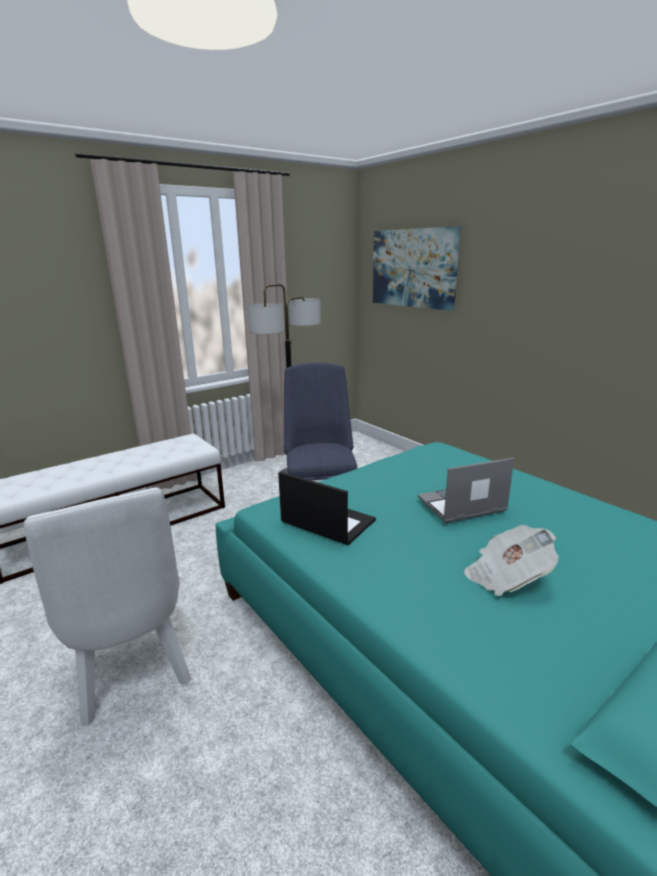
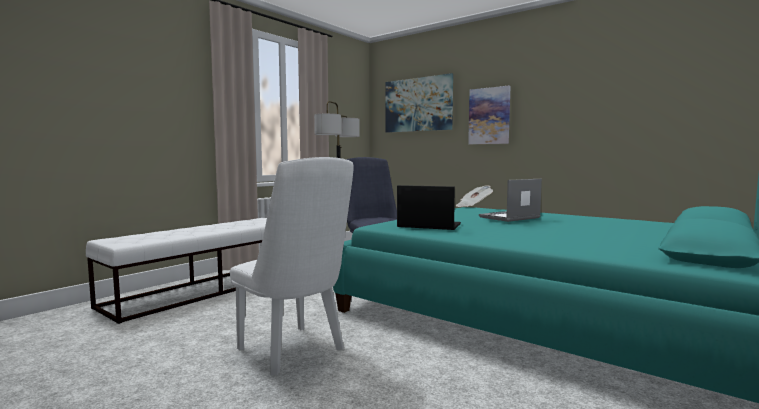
camera: 15 degrees left, 15 degrees down
(504, 297) = (489, 116): none -> picture
(507, 577) = (565, 232): newspaper -> newspaper (473, 206)

